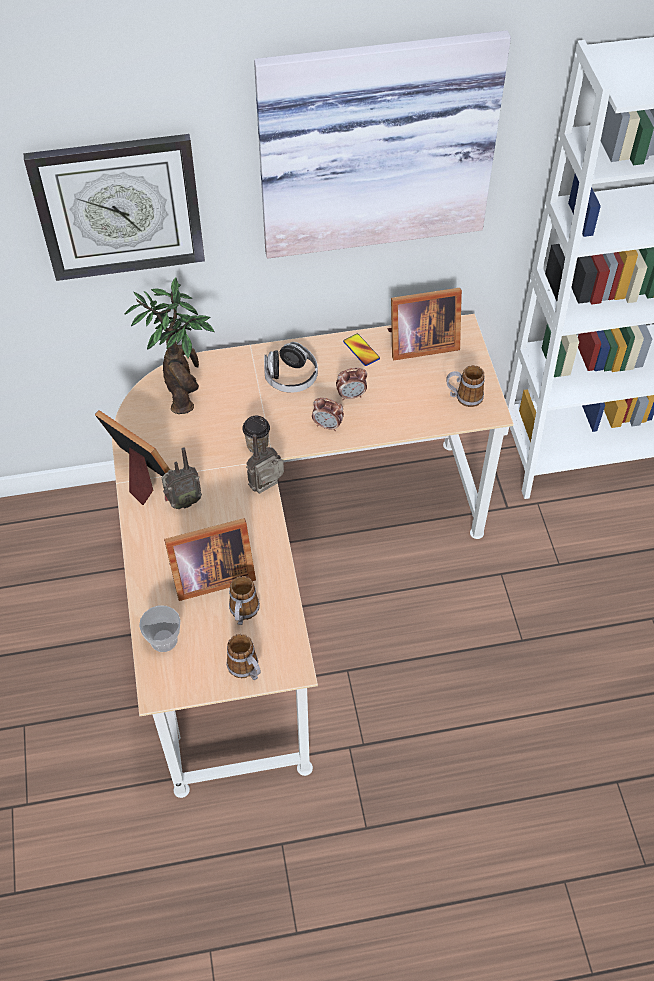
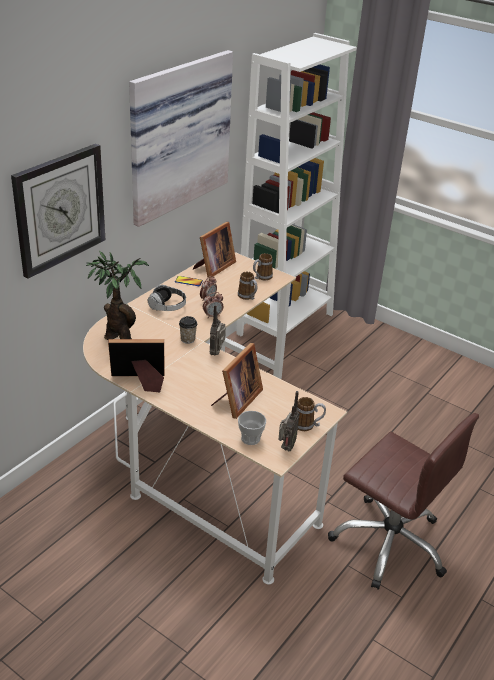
camera: 45 degrees left, 20 degrees down
(183, 502) = (180, 380): radio -> radio (286, 448)
(243, 613) = (274, 405): mug -> mug (248, 297)
(360, 857) = (389, 543): none -> brown office chair

